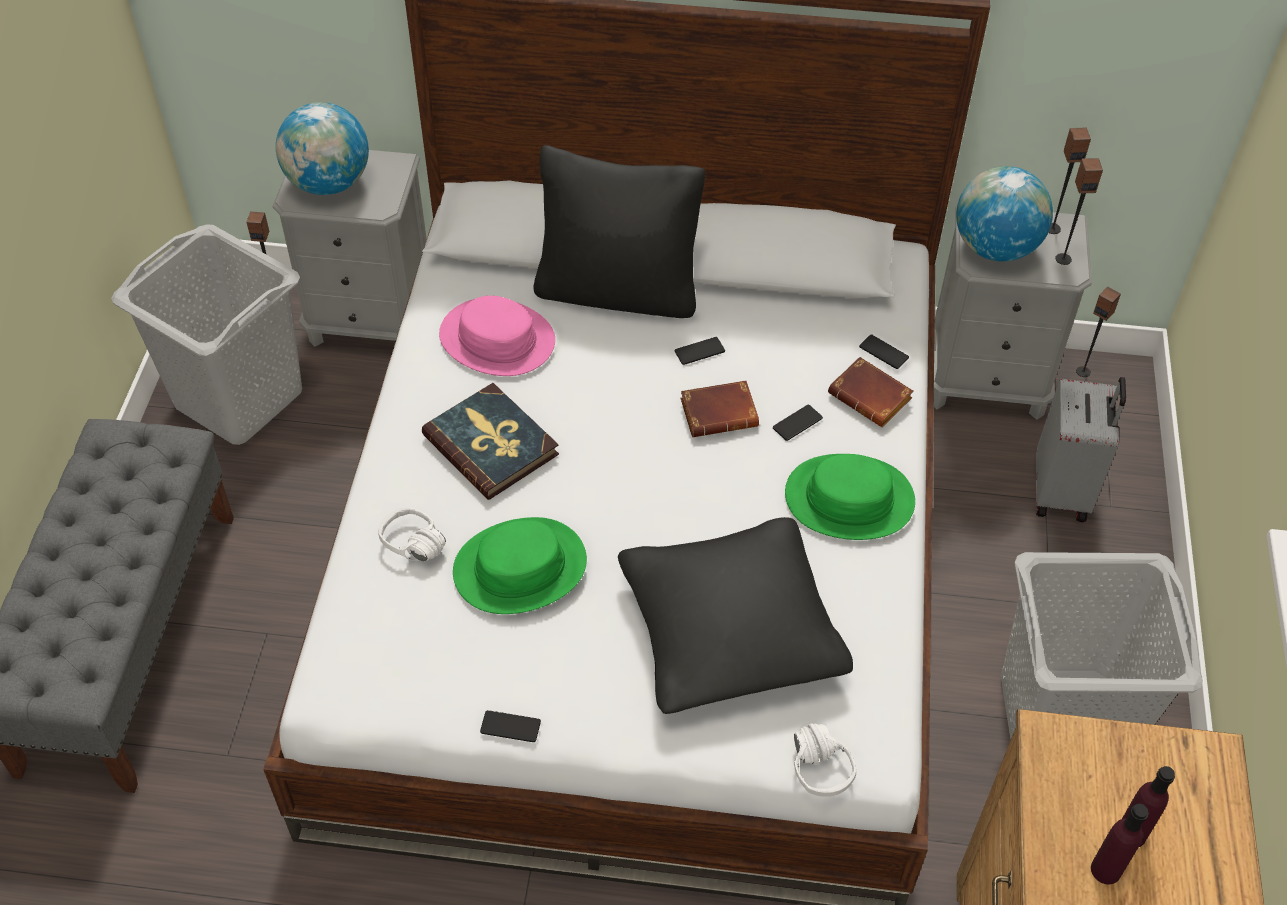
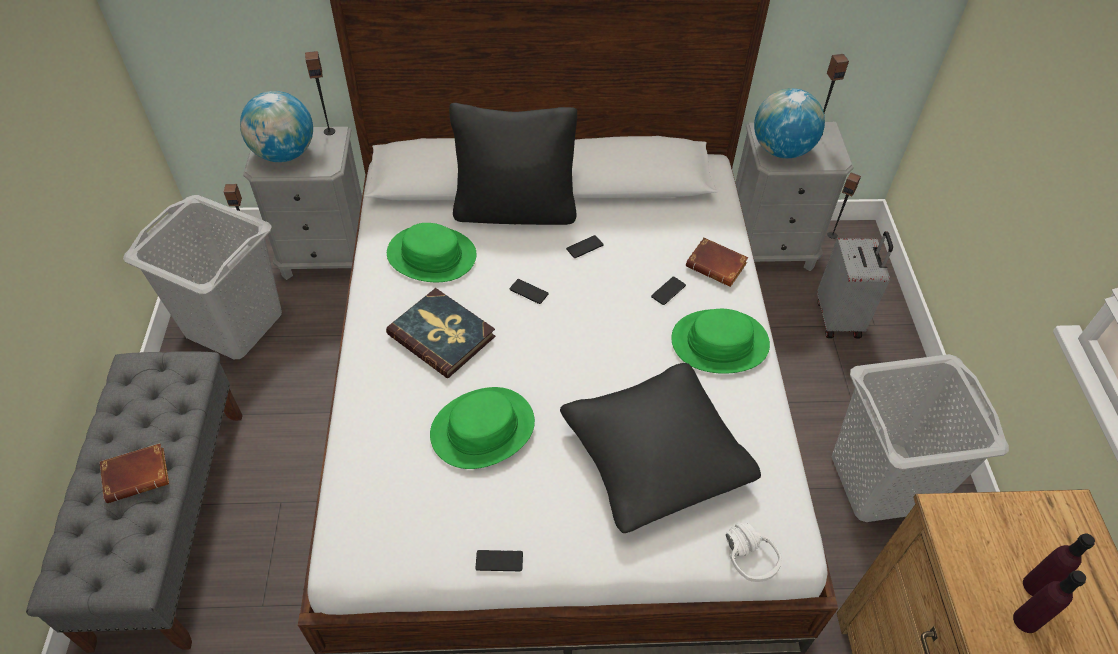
camera: 10 degrees left, 0 degrees up
(406, 551) = (390, 427): white headphones -> none
(497, 339) = (431, 255): pink hat -> green hat
(720, 412) = (610, 290): brown book -> brown book (138, 474)
(883, 352) = (718, 232): phone -> phone (529, 292)
(1063, 259) = (830, 152): speaker -> speaker (329, 131)

